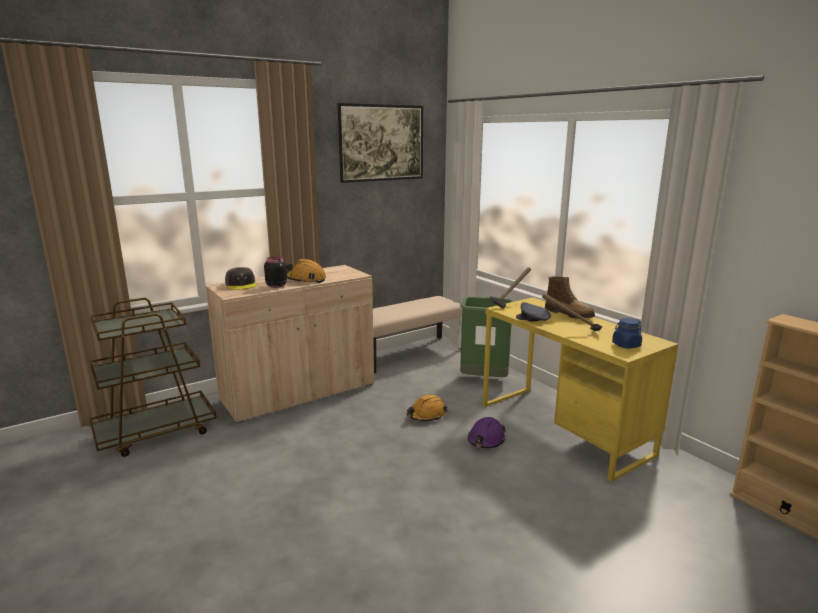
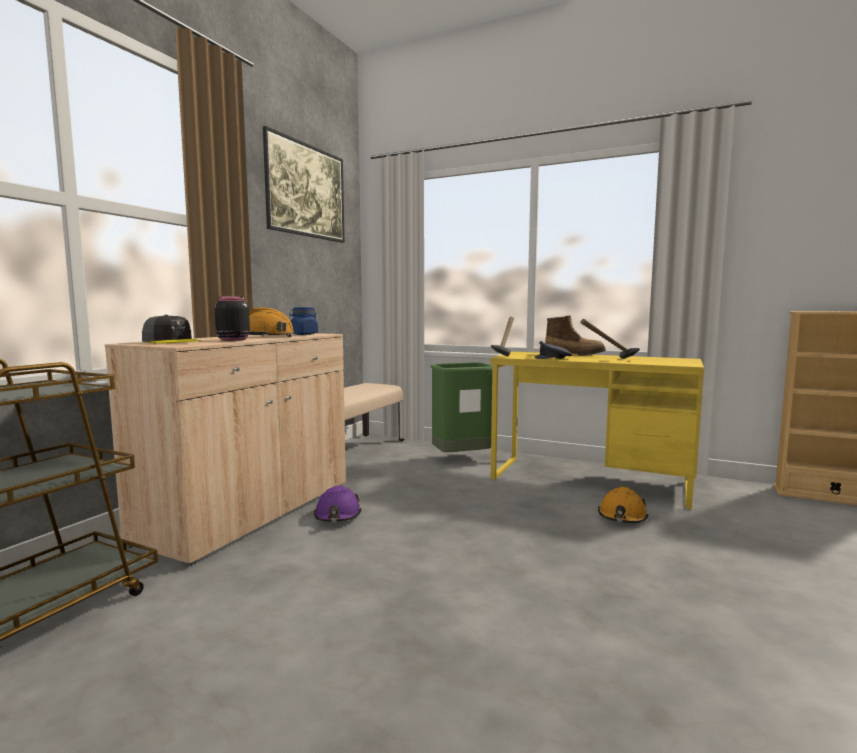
camera: 30 degrees left, 10 degrees down
(426, 415) = (446, 498): orange hard hat -> orange hard hat (622, 517)
(486, 440) = (538, 505): purple hard hat -> purple hard hat (337, 516)
(626, 345) = (671, 361): blue jar -> blue jar (303, 334)

